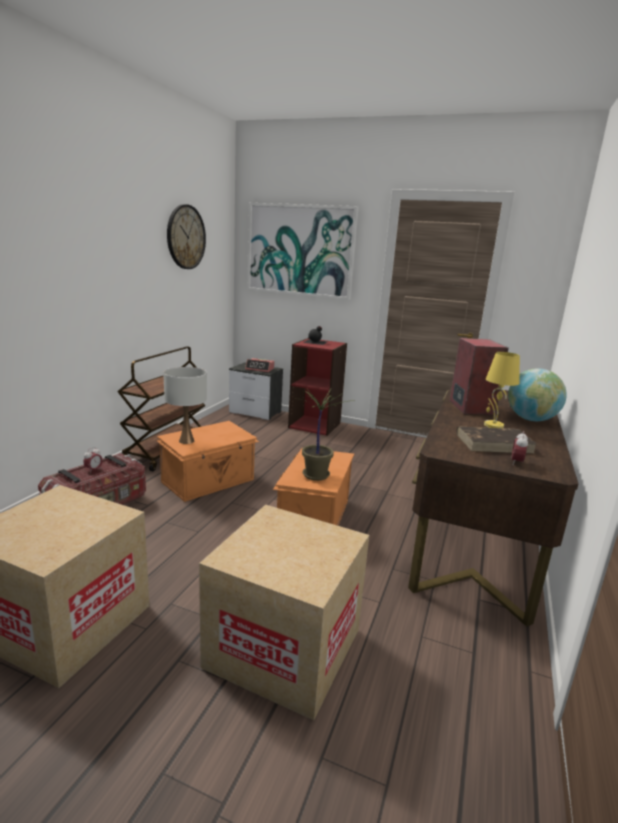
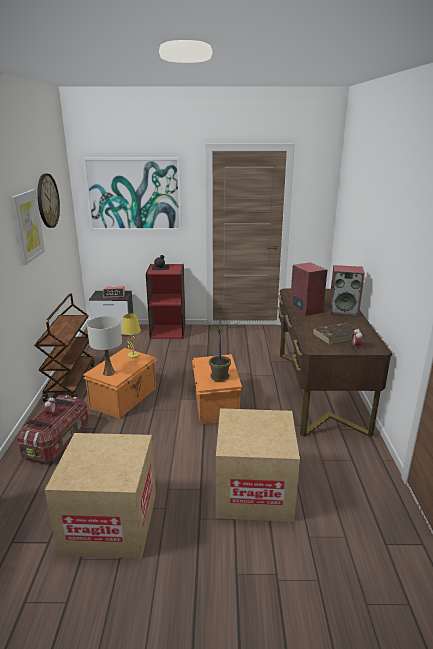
camera: 20 degrees left, 5 degrees up
(141, 253) = (27, 226): none -> picture
(493, 425) = (327, 321): yellow table lamp -> yellow table lamp (132, 355)
(531, 419) = (344, 311): globe -> speaker

